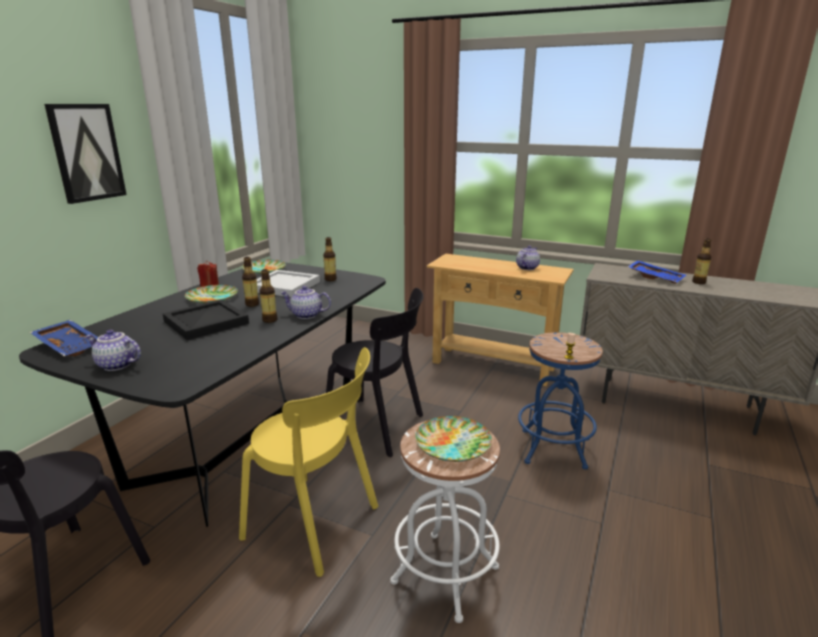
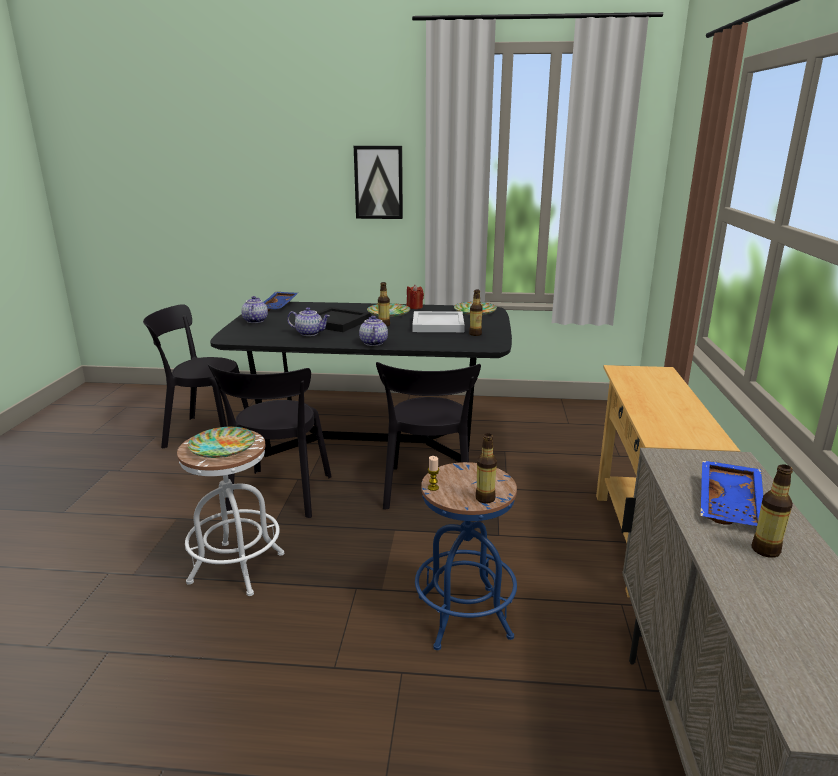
camera: 70 degrees right, 0 degrees up
(270, 320) = (354, 335): bottle -> bottle (485, 498)
(316, 524) = (279, 496): yellow chair -> black chair
(526, 268) = (684, 417): teapot -> teapot (310, 333)

